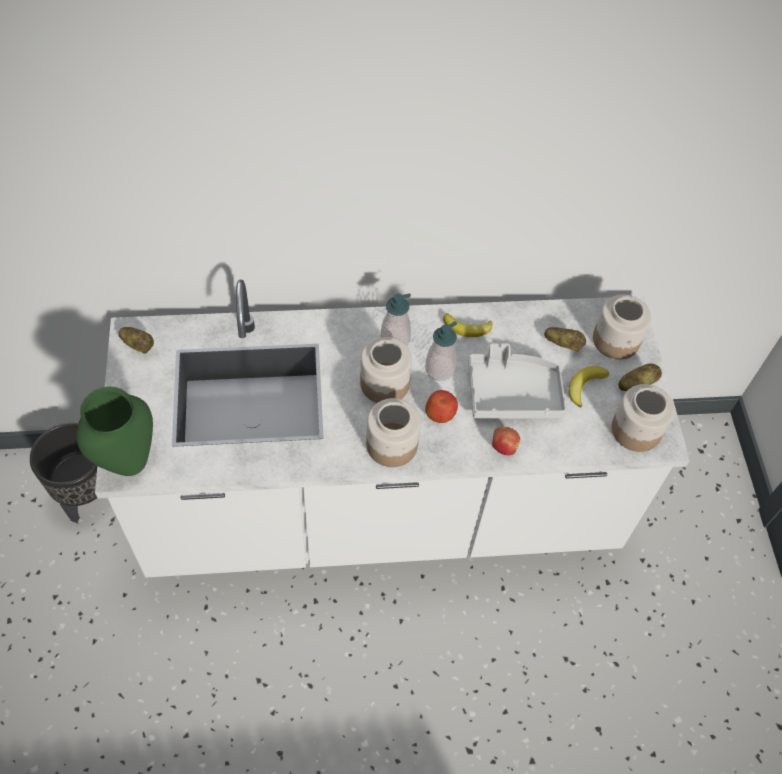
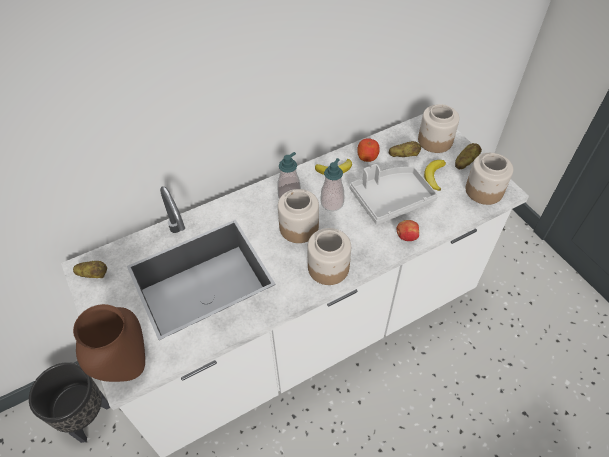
camera: 20 degrees left, 5 degrees down
(128, 461) = (127, 367): green vase -> brown vase
(440, 413) = (350, 232): apple -> apple (367, 157)

